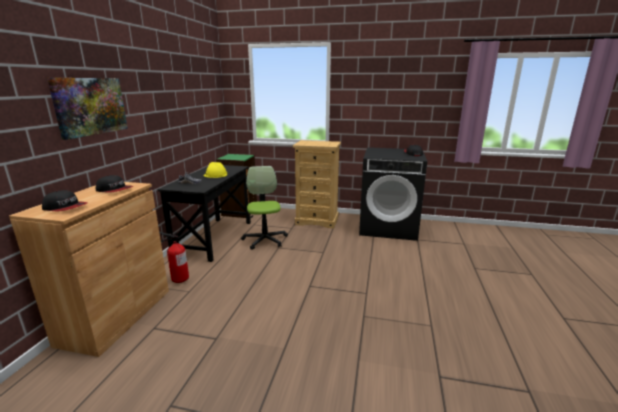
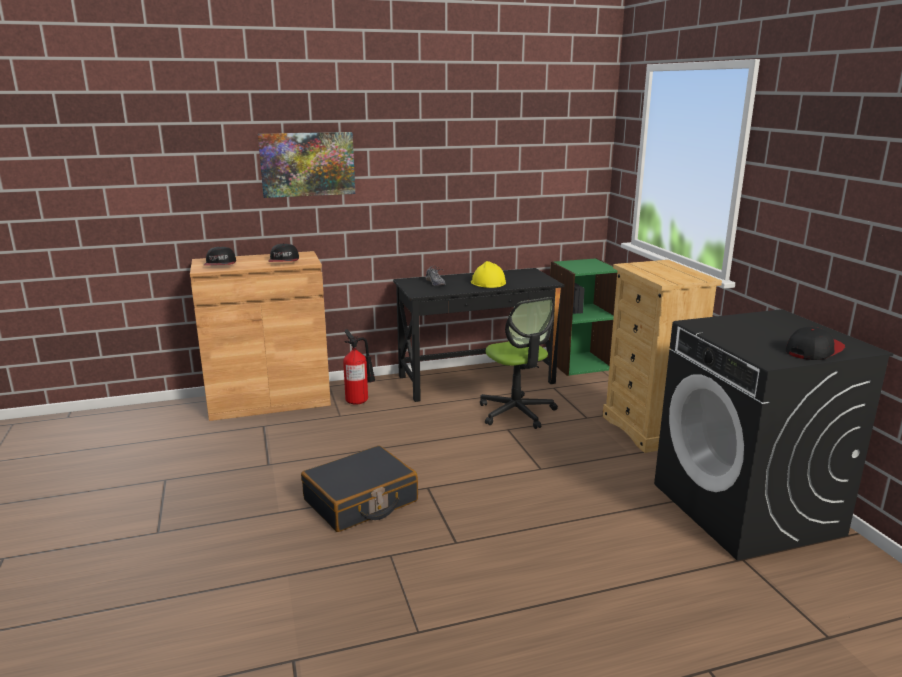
camera: 60 degrees right, 0 degrees up
(265, 240) = (516, 412): office chair -> office chair turned 105 degrees clockwise
(302, 311) = (361, 501): none -> black suitcase

